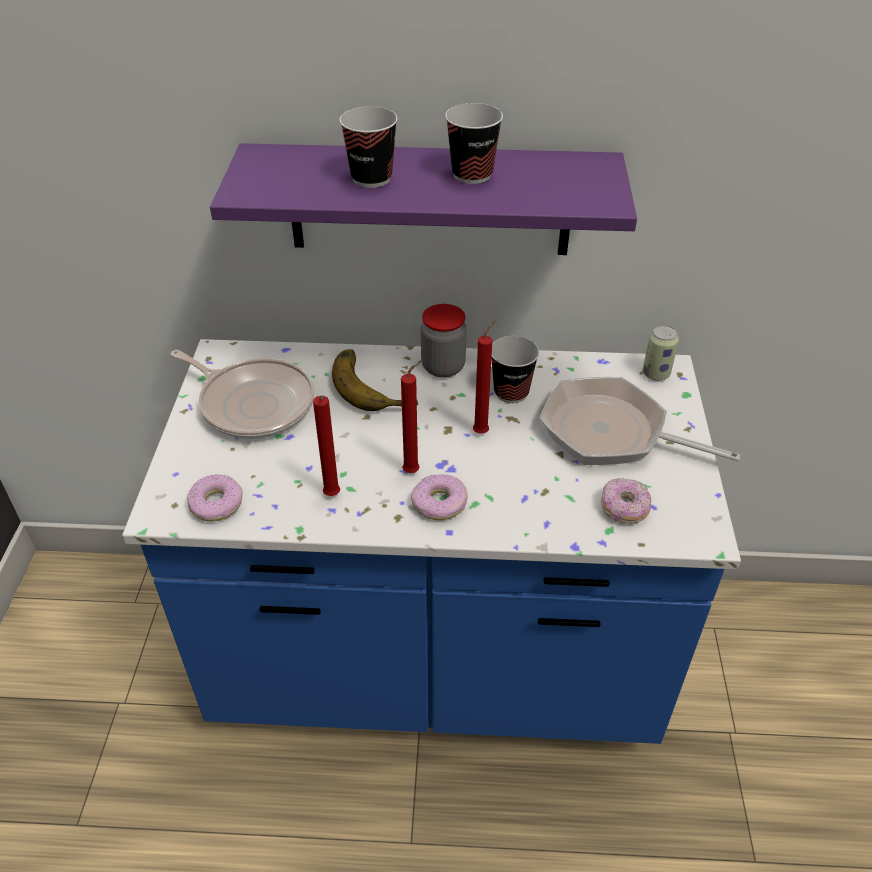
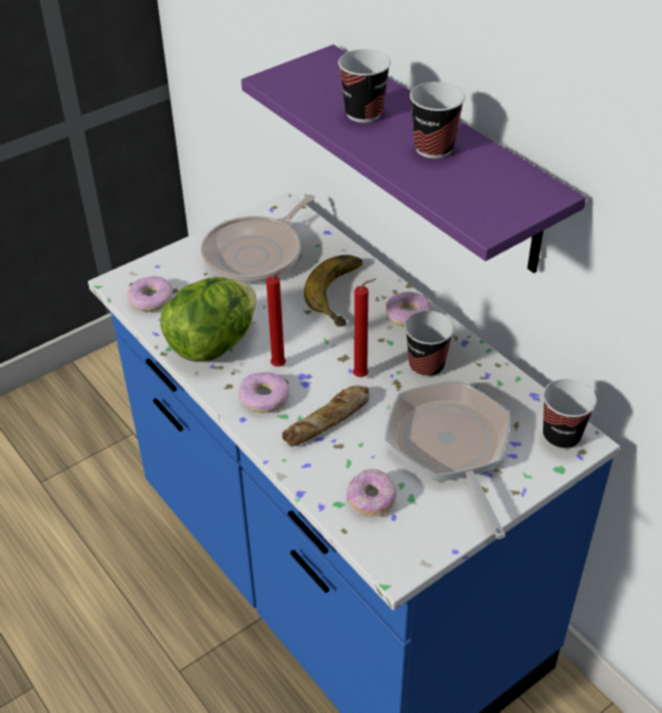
camera: 50 degrees right, 0 degrees up
(253, 403) = (256, 254): frying pan -> frying pan turned 45 degrees clockwise
(332, 497) = (213, 344): red candle -> lettuce
(443, 367) = (408, 315): jar -> donut
(510, 480) = (328, 421): none -> bread
(656, 374) = (561, 436): can -> cup

